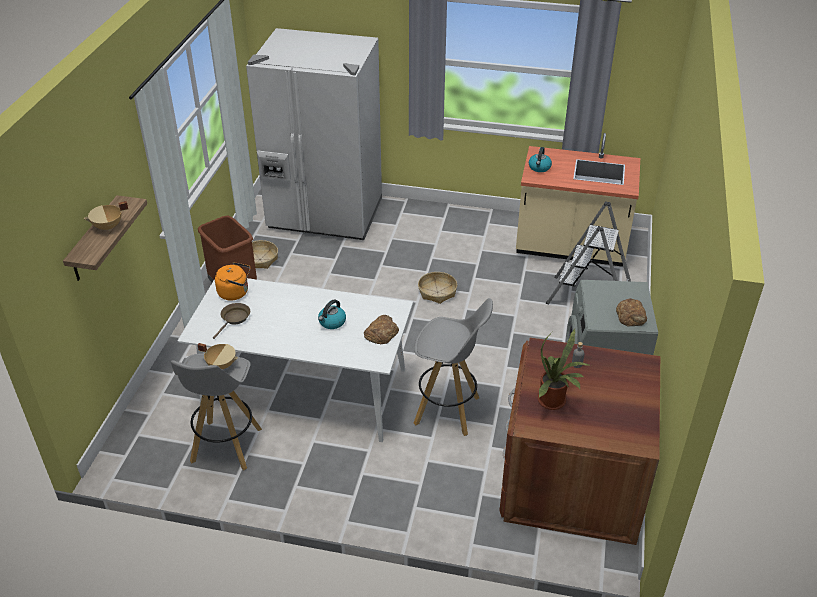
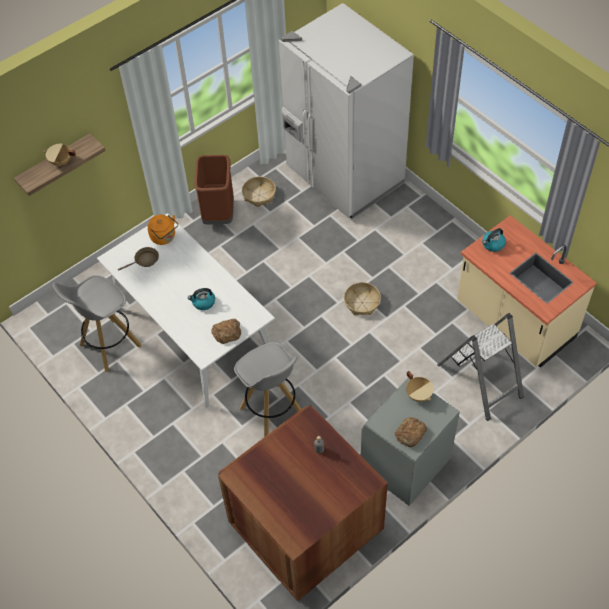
camera: 40 degrees right, 15 degrees up
(221, 365) = (106, 295): beige cooking pot -> beige cooking pot (419, 394)
(554, 402) = (271, 469): potted plant -> none

